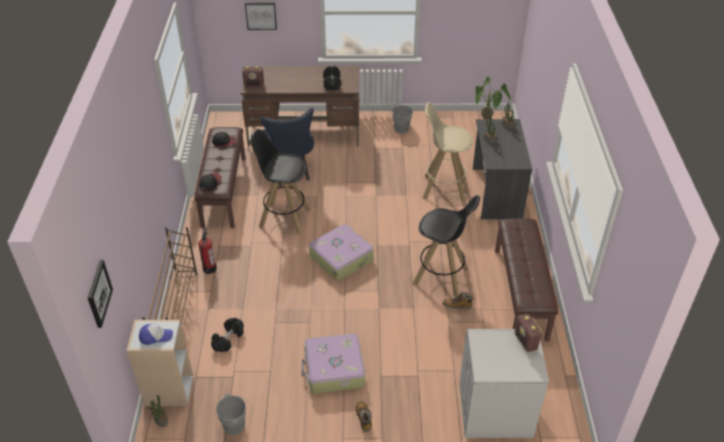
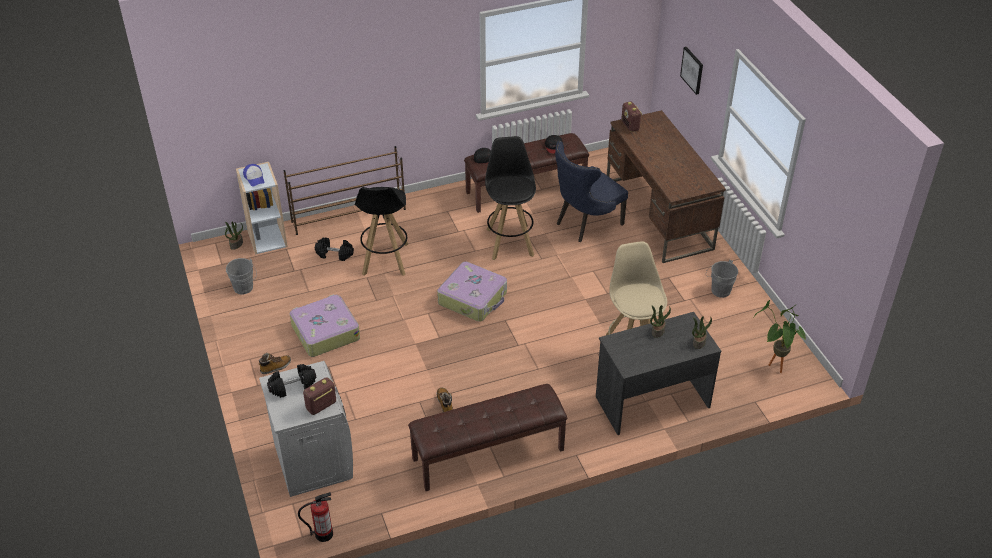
camera: 70 degrees right, 0 degrees up
(98, 293) = (209, 99): picture -> none
(209, 269) = (415, 215): fire extinguisher -> fire extinguisher (323, 534)
(332, 83) = (673, 178): black dumbbell -> black dumbbell (292, 386)
(441, 277) = (482, 382): black stool -> black stool (385, 259)

